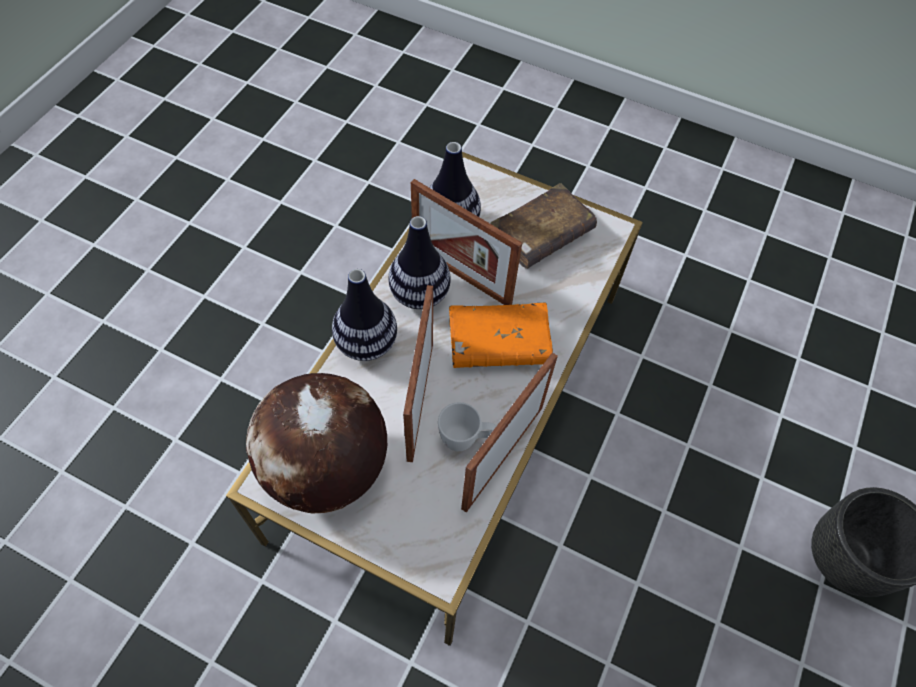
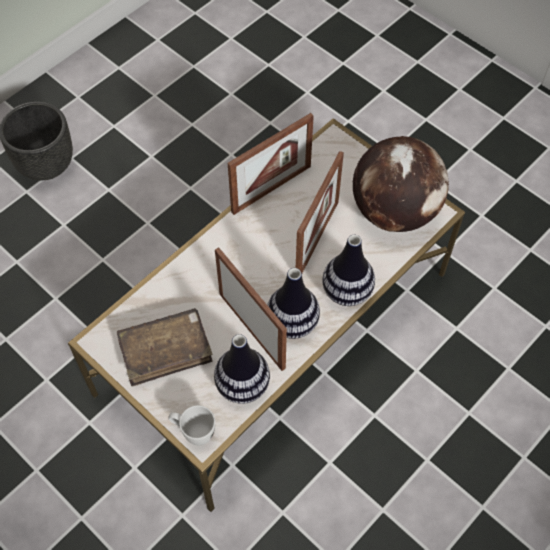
camera: 160 degrees left, 0 degrees up
(466, 439) = (292, 205): white mug -> white mug (193, 432)
(498, 344) = (243, 265): orange book -> none

